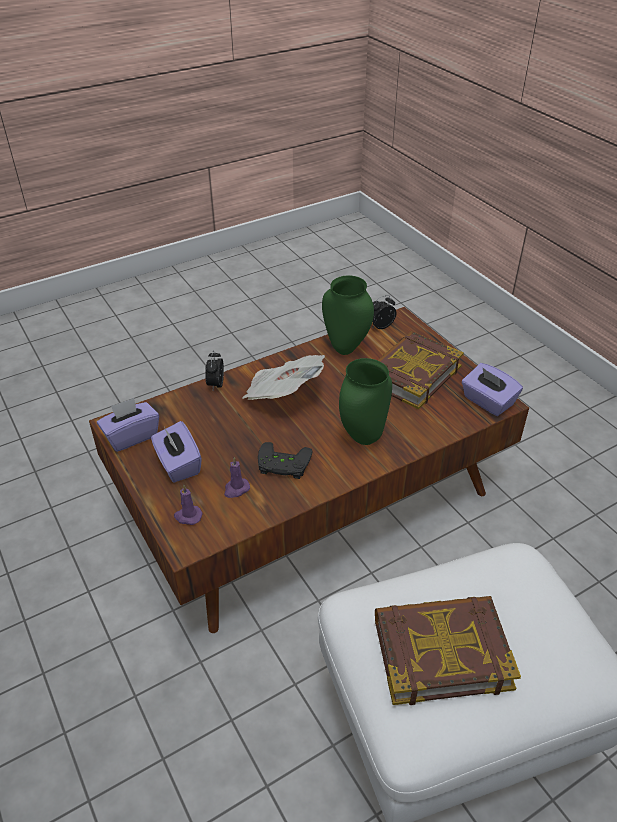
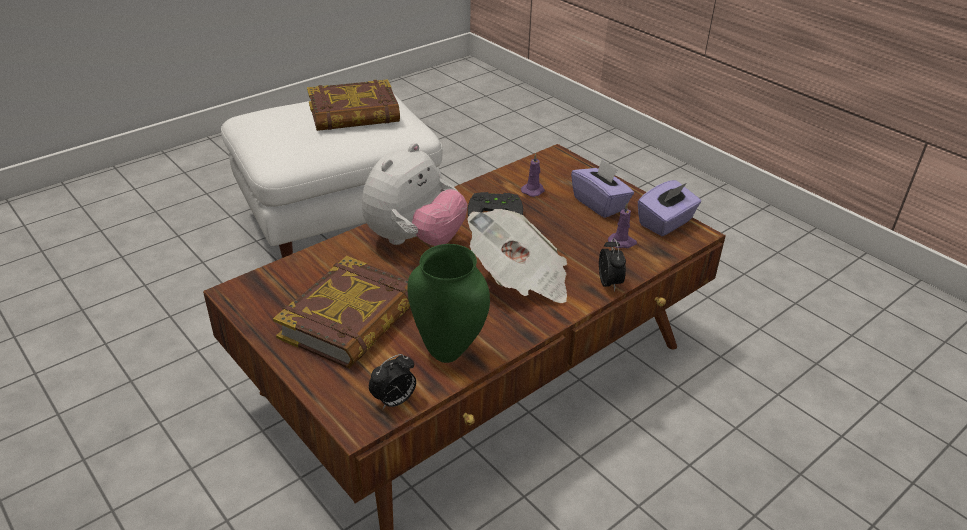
camera: 170 degrees right, 5 degrees down
(187, 516) = (566, 171): purple candle -> purple candle (622, 242)
(363, 438) = (414, 240): green vase -> plush toy
(487, 402) = (255, 291): purple tissue box -> none

